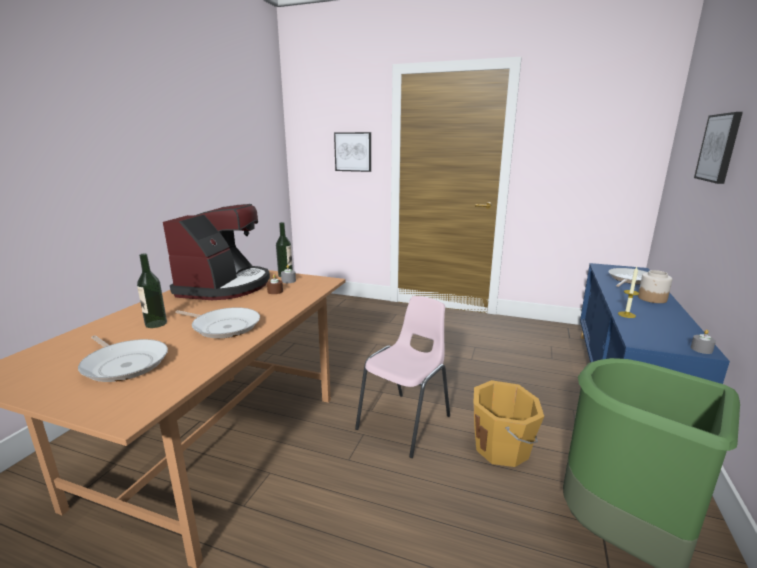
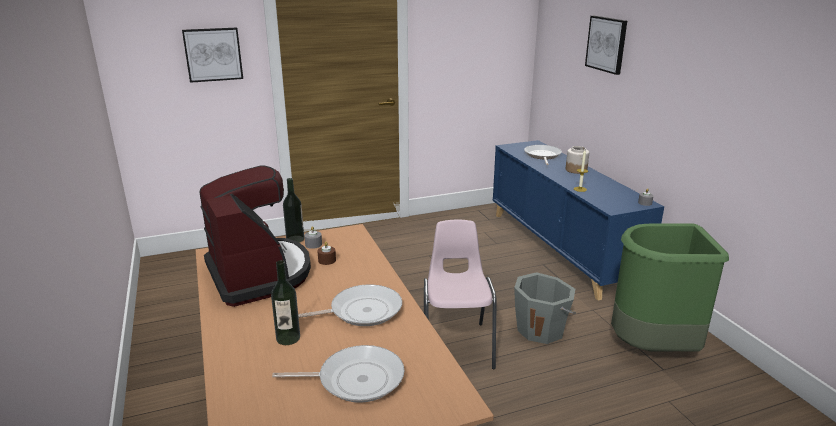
camera: 40 degrees left, 5 degrees up
(502, 448) = (541, 329): orange bucket -> grey bucket

